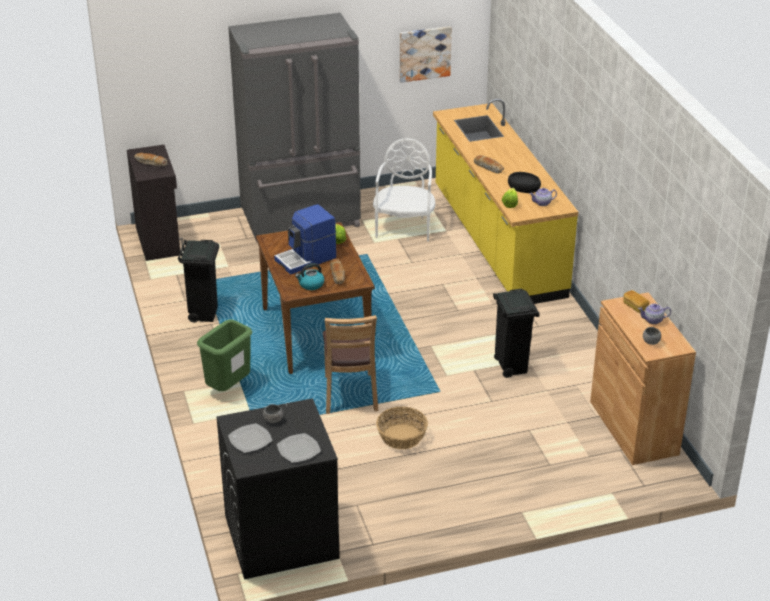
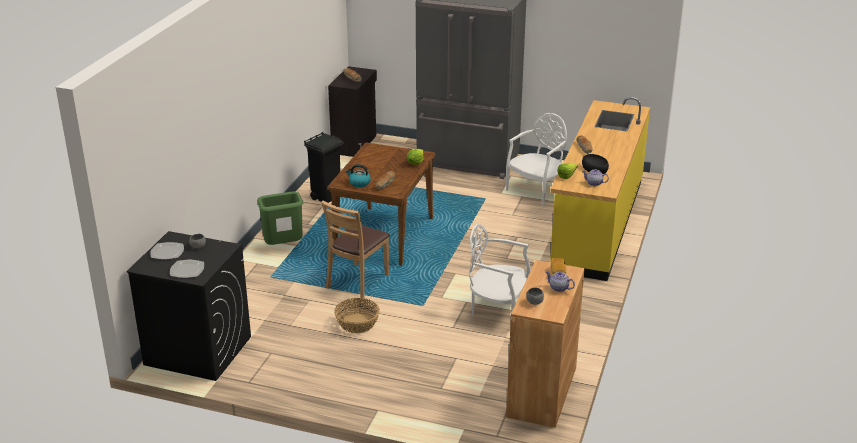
camera: 35 degrees right, 5 degrees down
(306, 259) = (378, 167): coffee machine -> none
(424, 53) = (600, 48): picture -> none
(511, 367) = (497, 310): black trash can -> white chair

